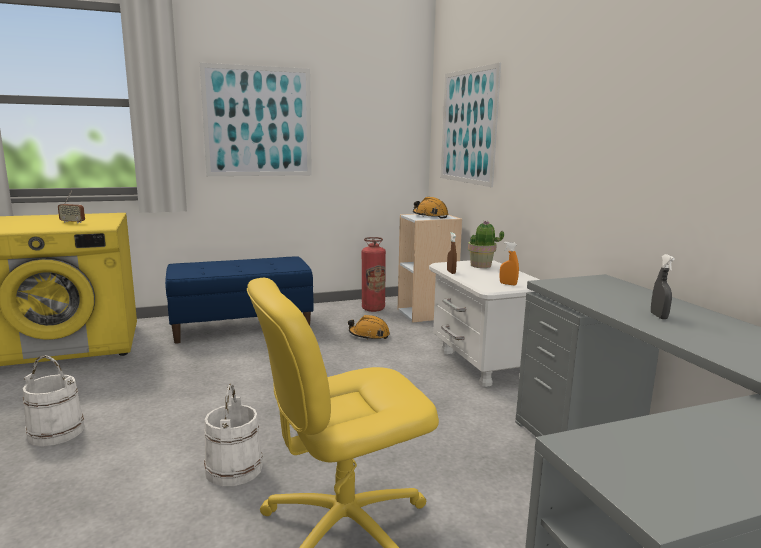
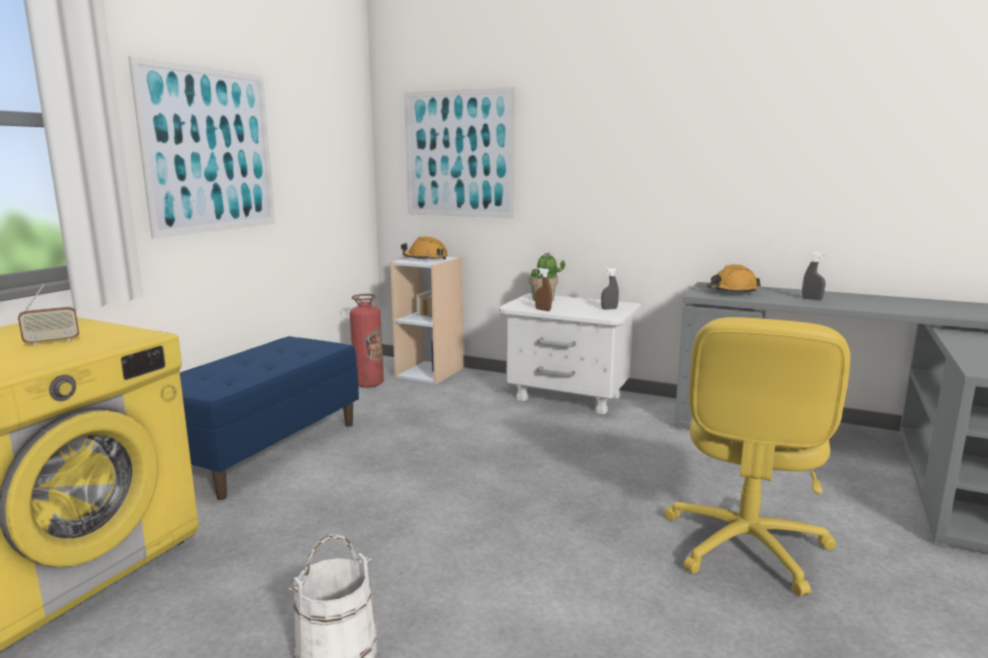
camera: 45 degrees left, 0 degrees up
(234, 469) = (595, 562): white bucket -> none
(369, 335) = (426, 408): orange hard hat -> orange hard hat (732, 292)
(508, 284) = (609, 309): orange spray bottle -> grey spray bottle

